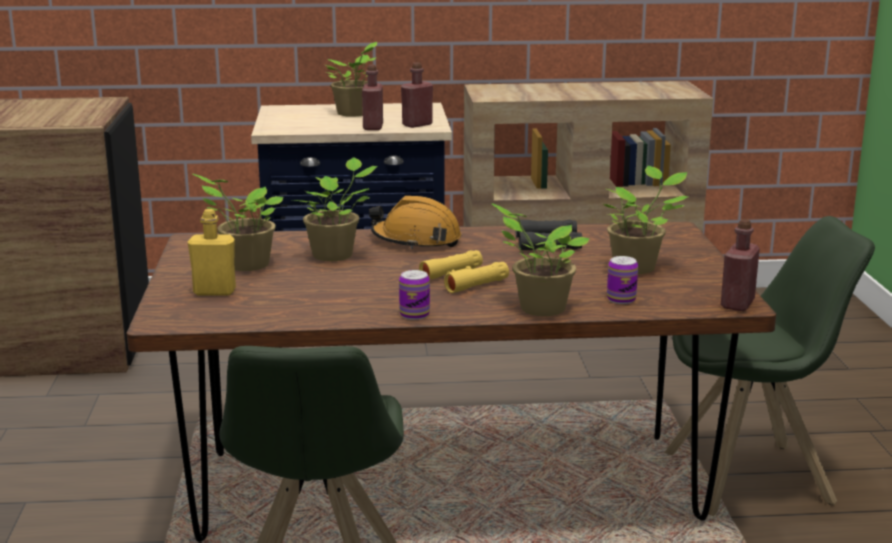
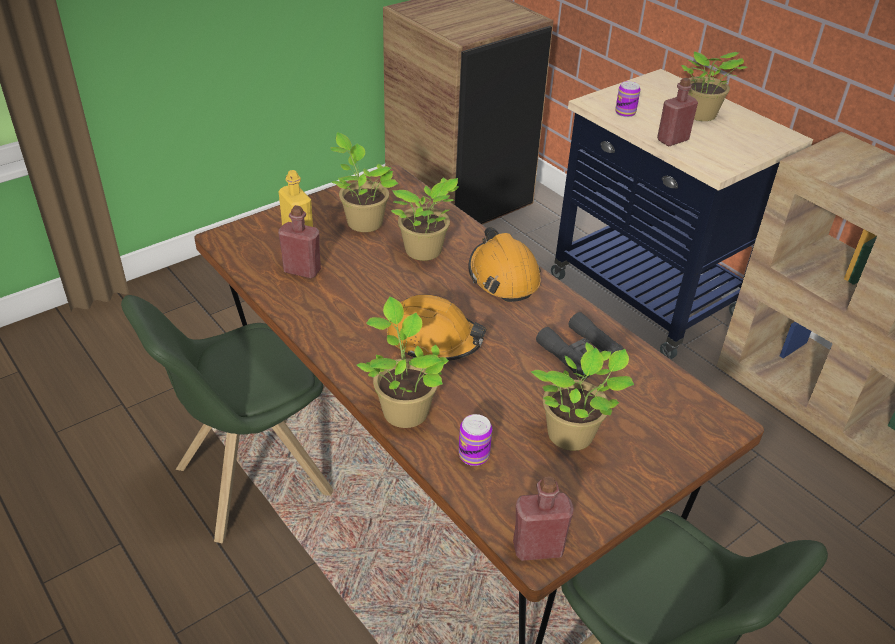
camera: 55 degrees right, 20 degrees up
(414, 314) = (330, 345): can -> can (625, 113)
(417, 124) = (714, 157): red bottle -> red bottle (302, 270)
(464, 279) = (434, 340): yellow binoculars -> orange hard hat

